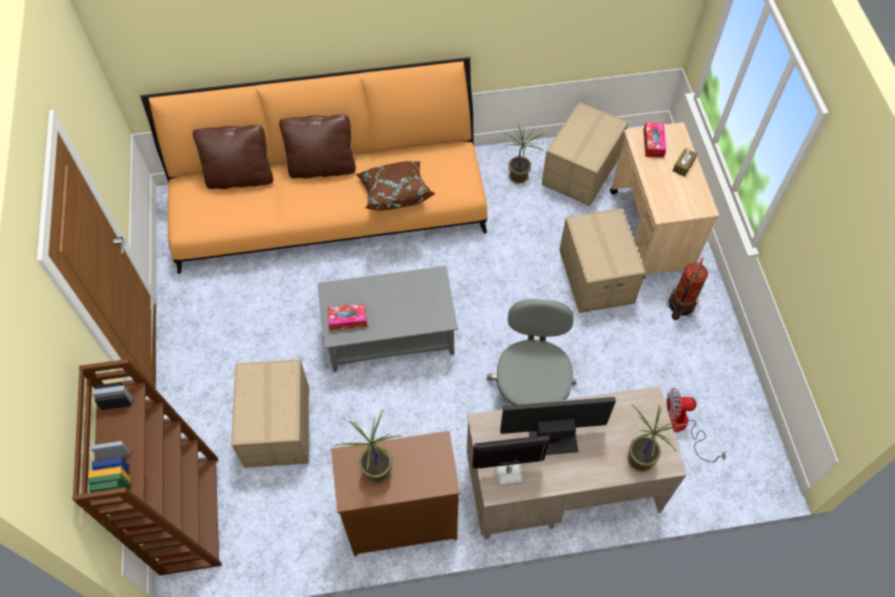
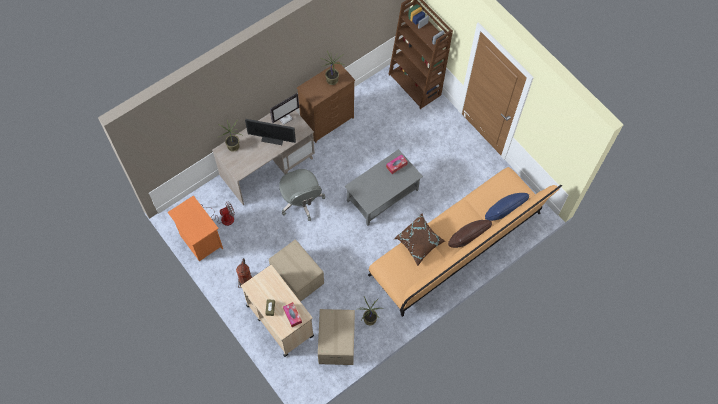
camera: 150 degrees right, 5 degrees up
(240, 177) = (503, 214): brown pillow -> blue pillow
(278, 426) = (404, 132): cardboard box -> none
(552, 439) = (273, 137): monitor -> monitor turned 45 degrees clockwise
(737, 405) = (200, 241): none -> orange nightstand

